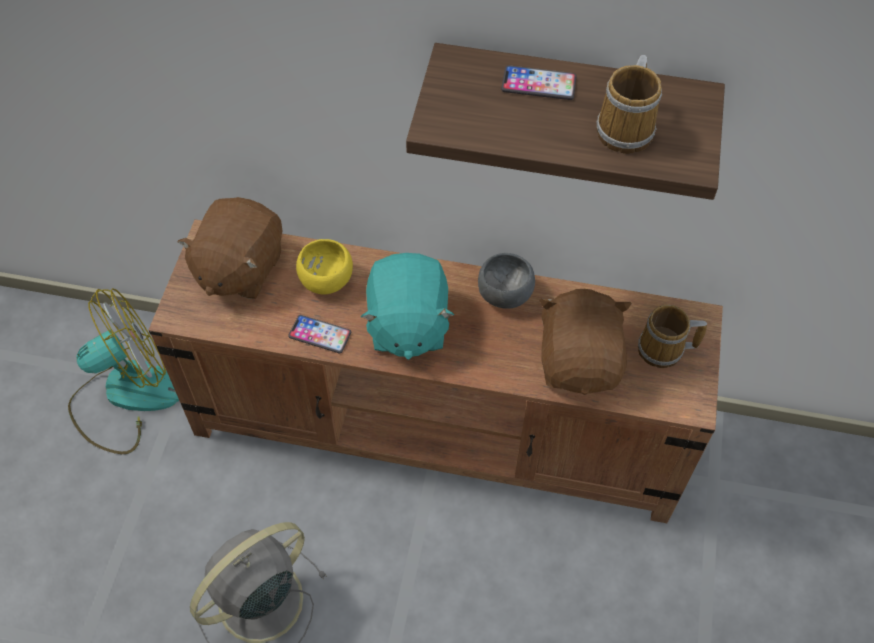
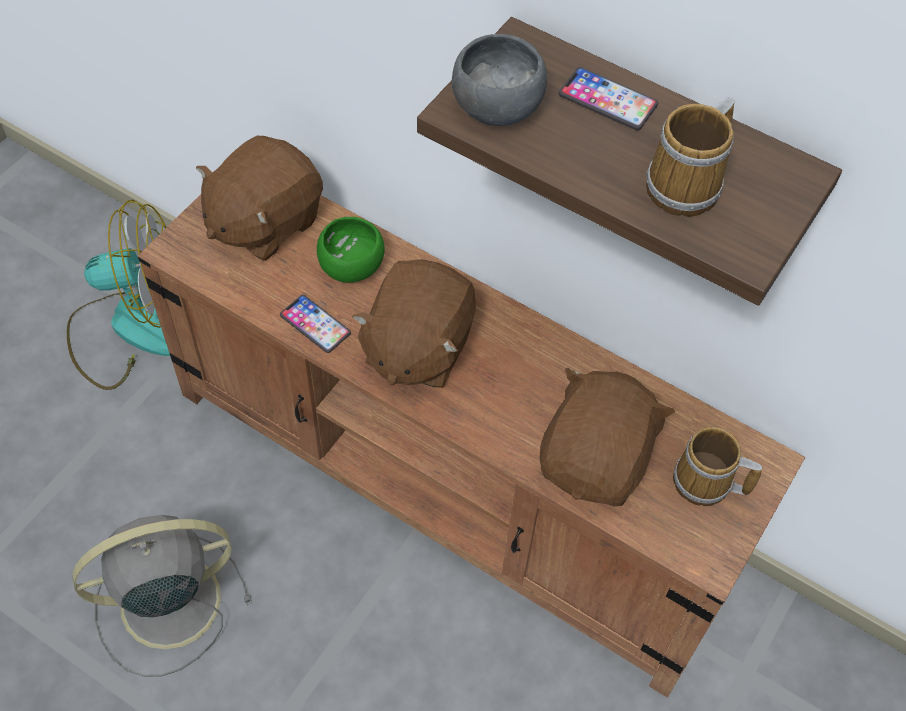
camera: 20 degrees right, 0 degrees up
(327, 279) = (353, 265): yellow bowl -> green bowl
(407, 325) = (416, 347): turquoise plush toy -> brown plush toy
(503, 293) = (545, 349): grey bowl -> grey bowl (496, 105)

